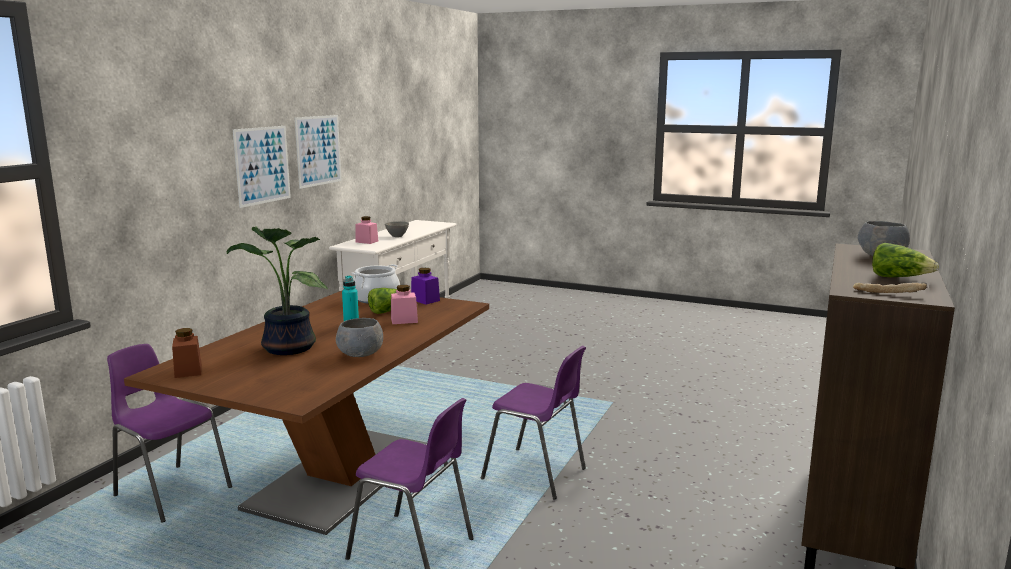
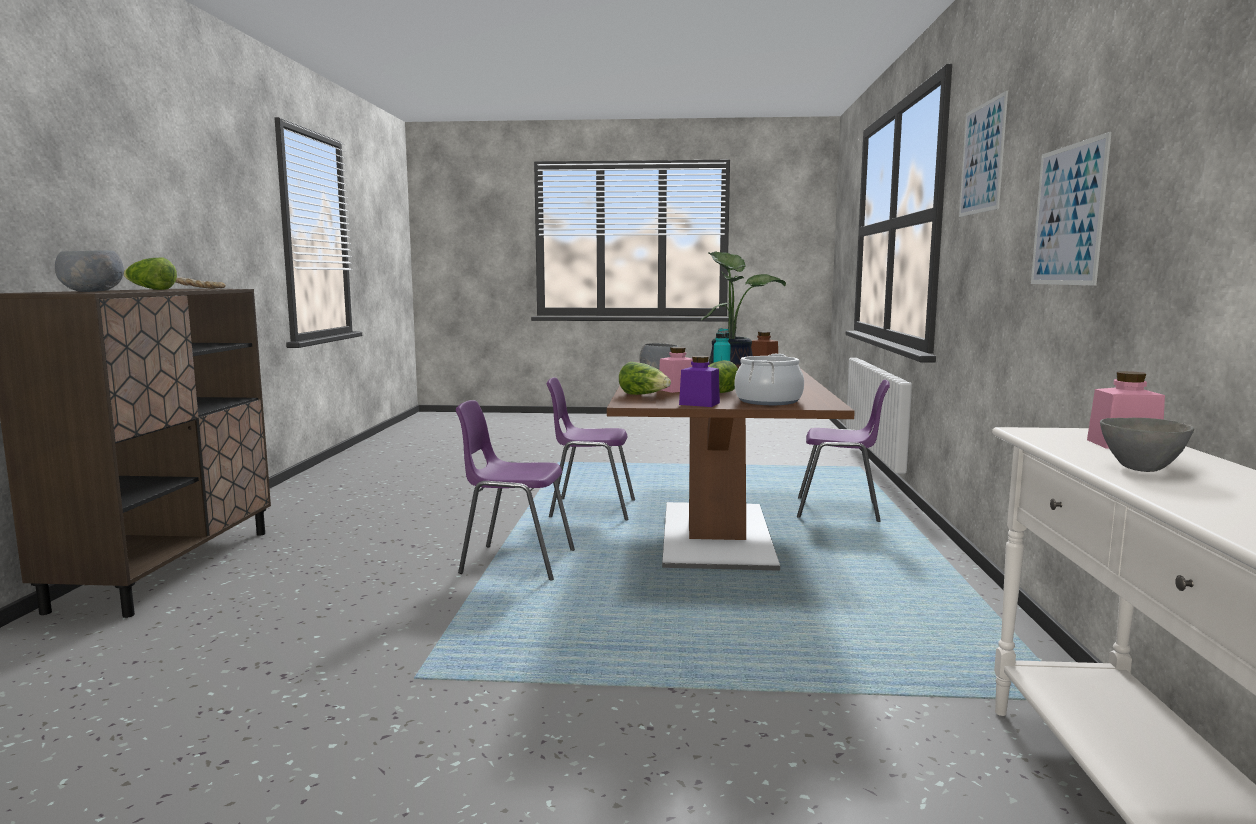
camera: 160 degrees right, 5 degrees down
(318, 150) = (1170, 181): picture -> picture (982, 158)
(443, 314) = (644, 395): none -> lettuce

